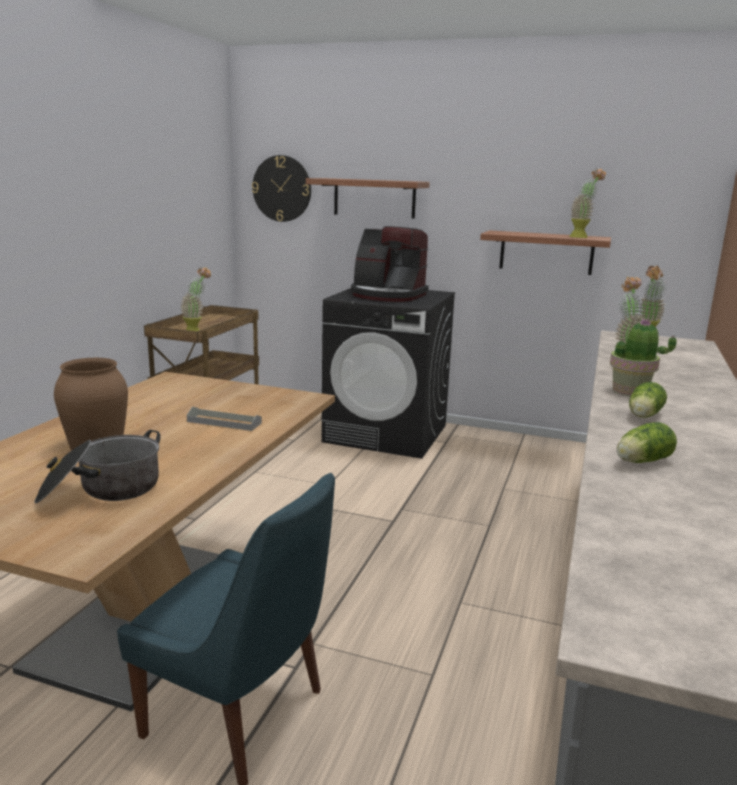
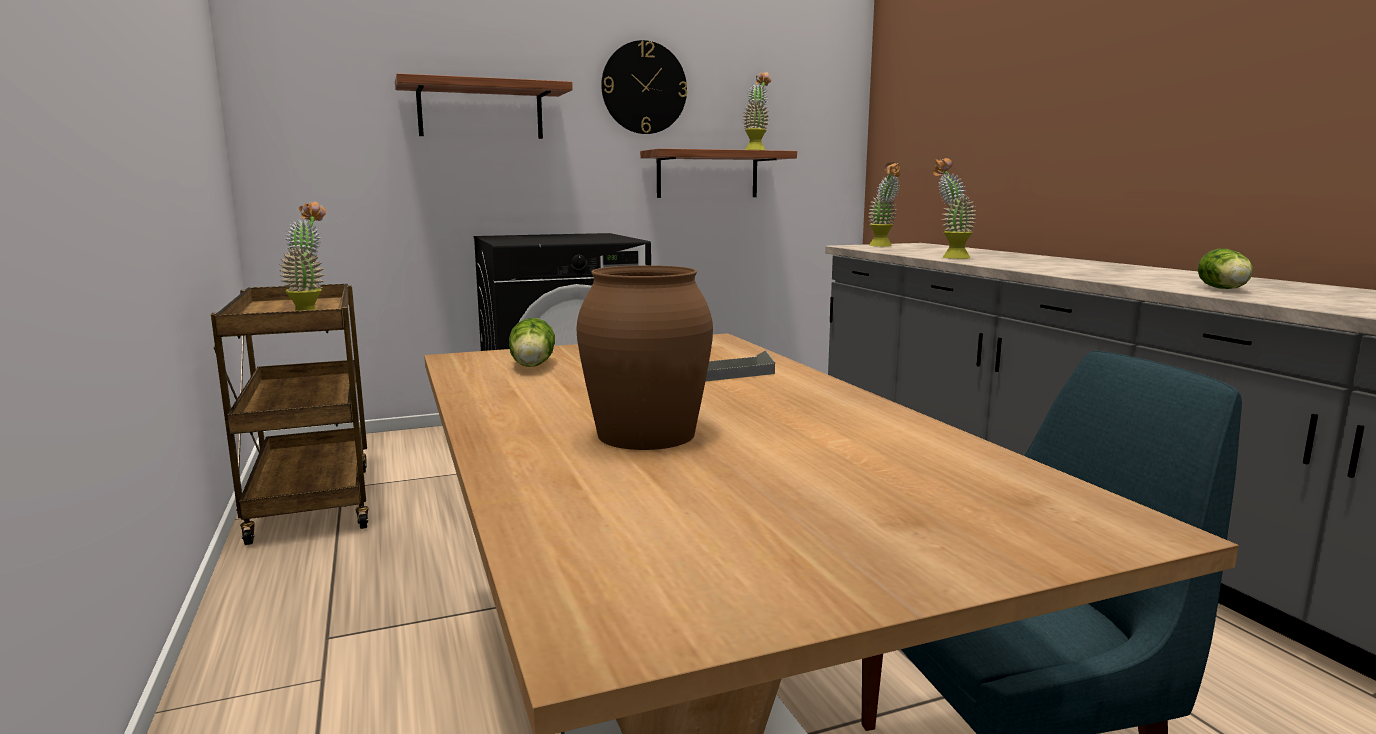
camera: 40 degrees left, 5 degrees down
(102, 490) = (859, 467): cooking pot -> none
(282, 188) = (321, 97): wall clock -> wall clock (644, 88)
(387, 295) = (554, 238): coffee machine -> none
(630, 391) = (1024, 266): potted plant -> none
(643, 416) = (1099, 273): lettuce -> lettuce (532, 366)

